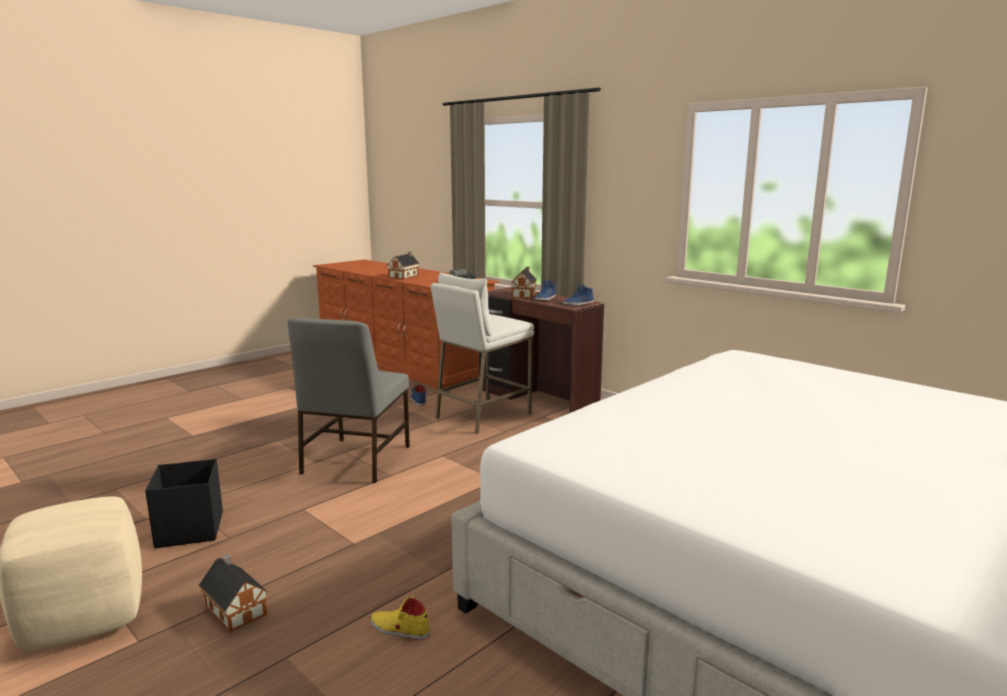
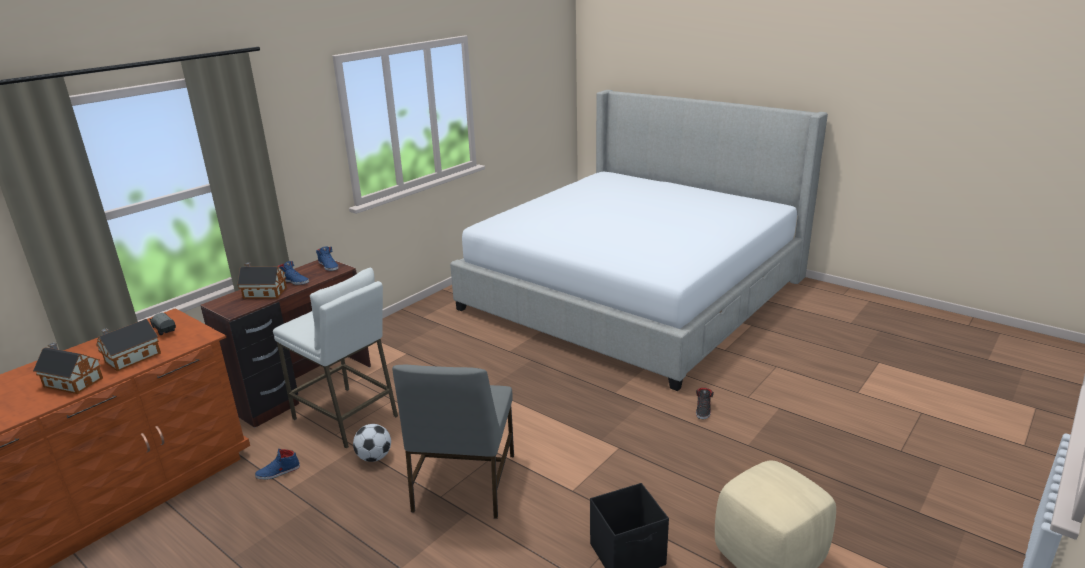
camera: 95 degrees left, 10 degrees up
(235, 609) = (718, 481): toy house -> toy house (130, 358)
(355, 460) = (463, 484): grey chair -> grey chair turned 90 degrees clockwise
(399, 629) = (703, 410): yellow shoe -> black shoe
(416, 428) = (374, 457): none -> football

